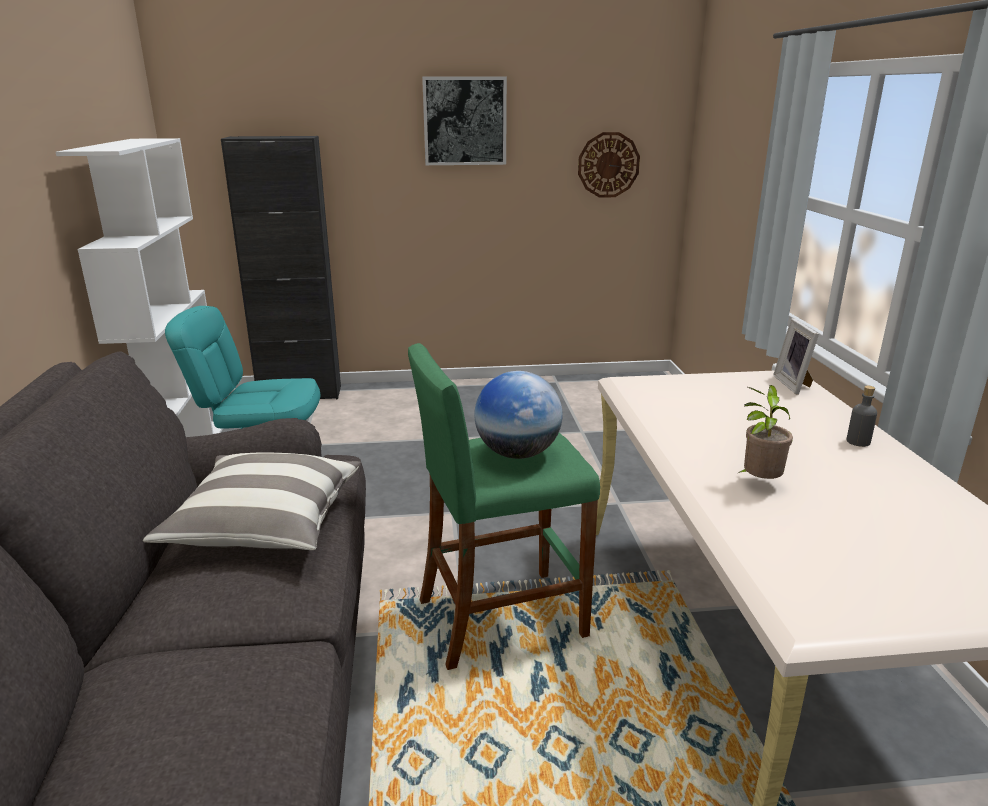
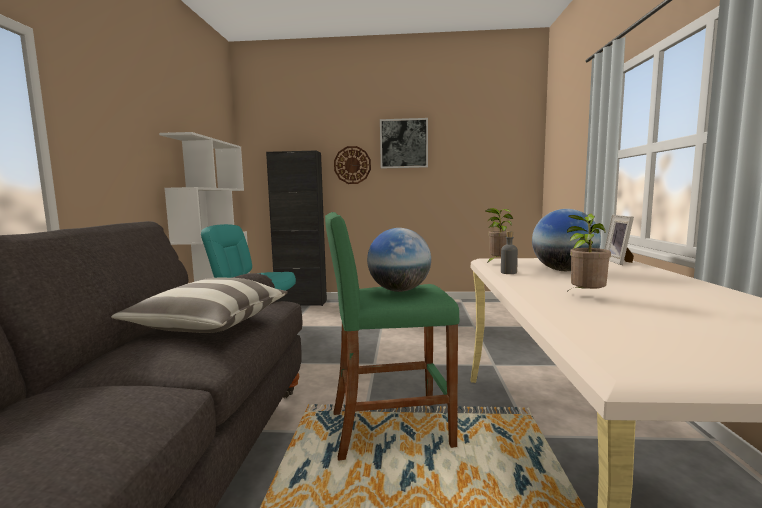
camera: 10 degrees right, 15 degrees down
(608, 165) = (491, 167): wall clock -> wall clock (352, 165)
(640, 392) = (498, 263): none -> potted plant
(727, 413) = (563, 270): none -> globe
(858, 441) = (675, 282): grey bottle -> grey bottle (508, 272)

